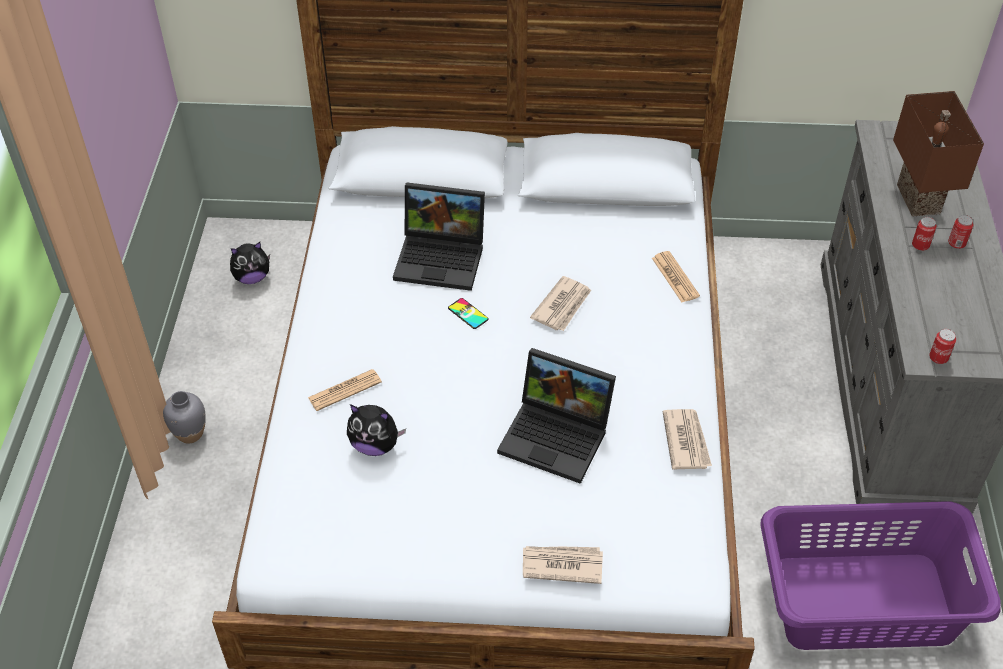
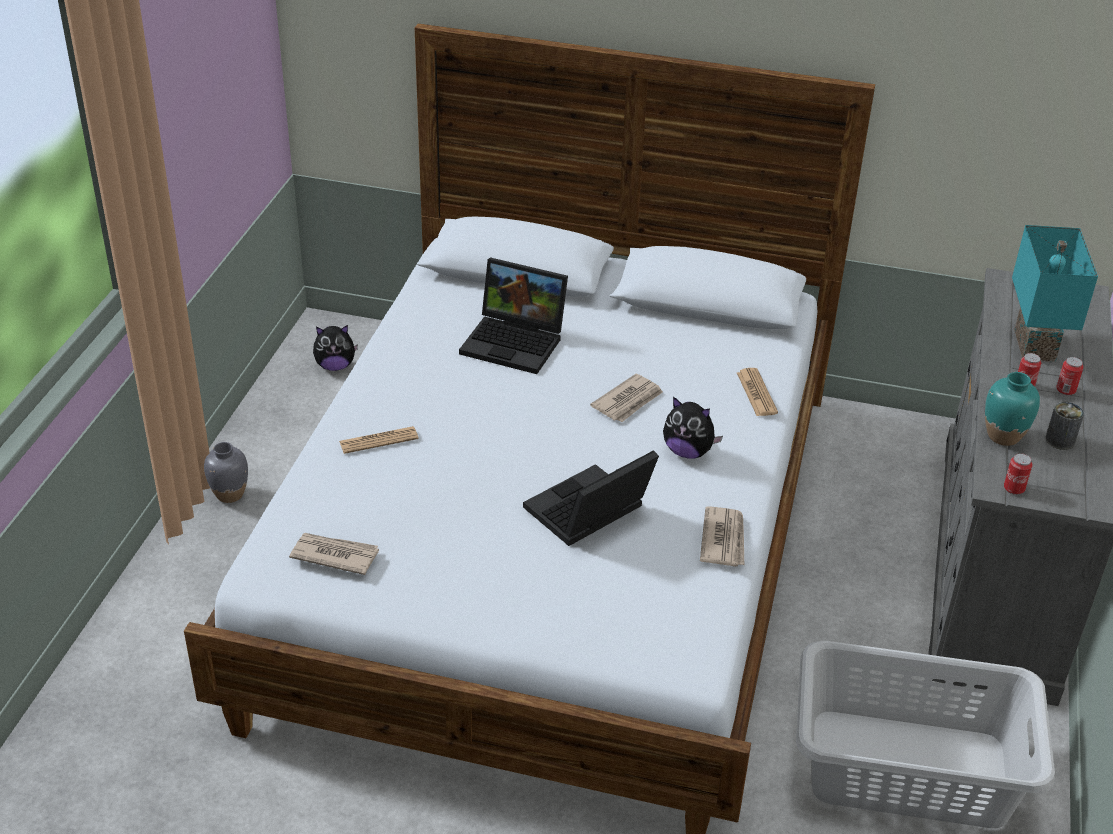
camera: 10 degrees right, 10 degrees down
(375, 445) = (394, 491): plush toy -> plush toy (688, 452)
(468, 314) = (526, 393): phone -> none
(558, 436) = (587, 514): laptop -> laptop turned 105 degrees clockwise
(561, 564) = (554, 628): newspaper -> newspaper (334, 555)
(863, 603) = (909, 770): purple laundry basket -> grey laundry basket
(915, 199) = (1031, 345): brown table lamp -> turquoise table lamp
(915, 302) = (1003, 436): none -> turquoise vase
(964, 298) = (1060, 440): none -> can

